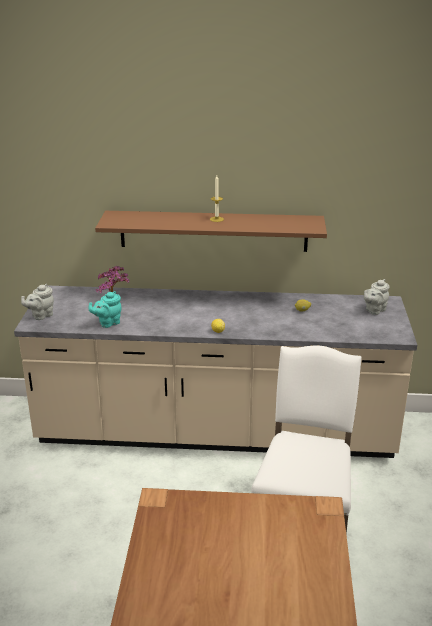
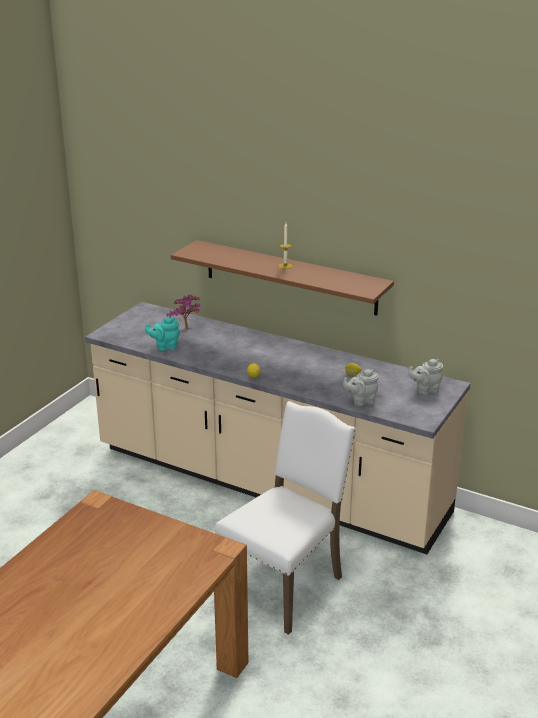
camera: 25 degrees right, 0 degrees up
(41, 315) = (116, 328): grey teapot -> grey teapot (361, 401)

